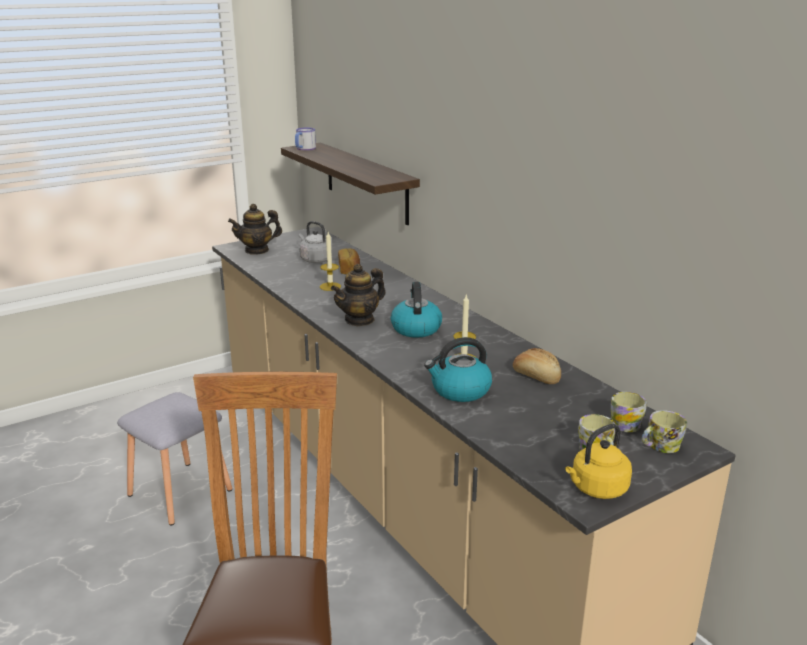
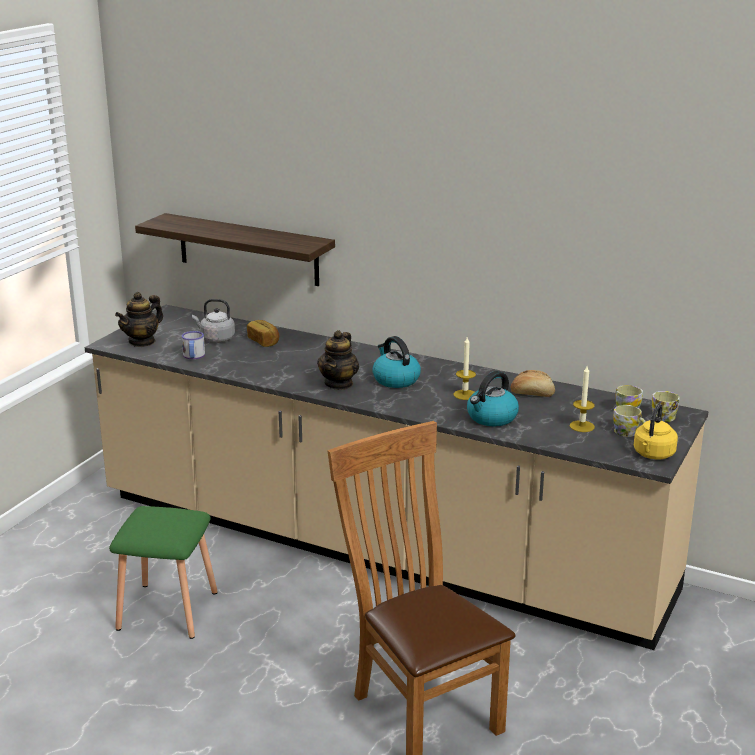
camera: 30 degrees left, 0 degrees up
(181, 492) = (169, 610): grey stool -> green stool
(304, 149) = (164, 223): mug -> mug (193, 356)
(330, 286) = (269, 361): candle -> candle (582, 426)

